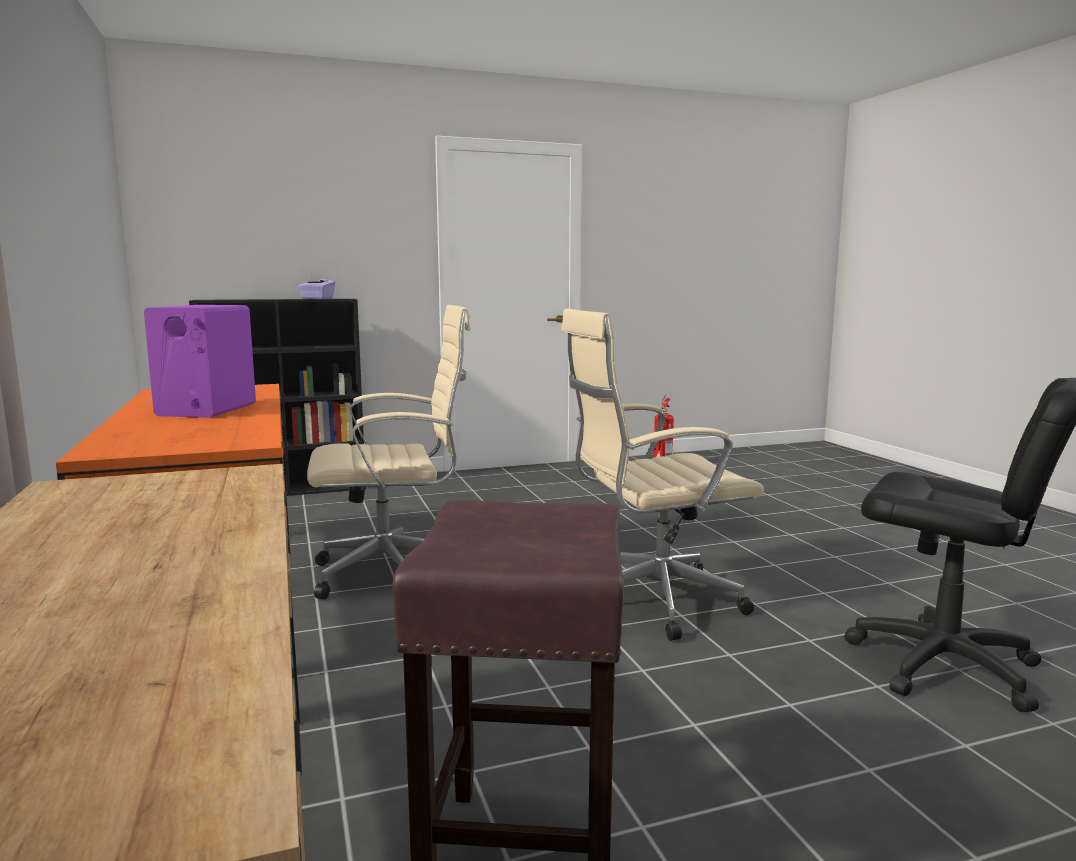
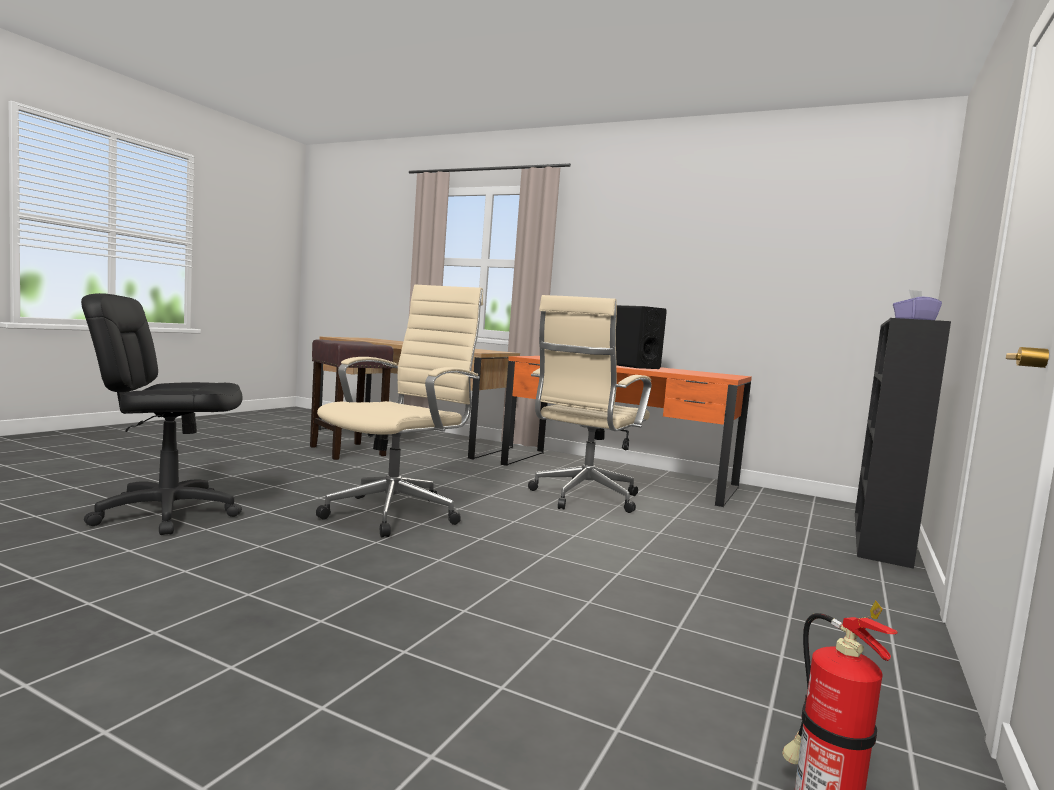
camera: 135 degrees right, 5 degrees down
(207, 410) = (630, 366): purple speaker -> black speaker

